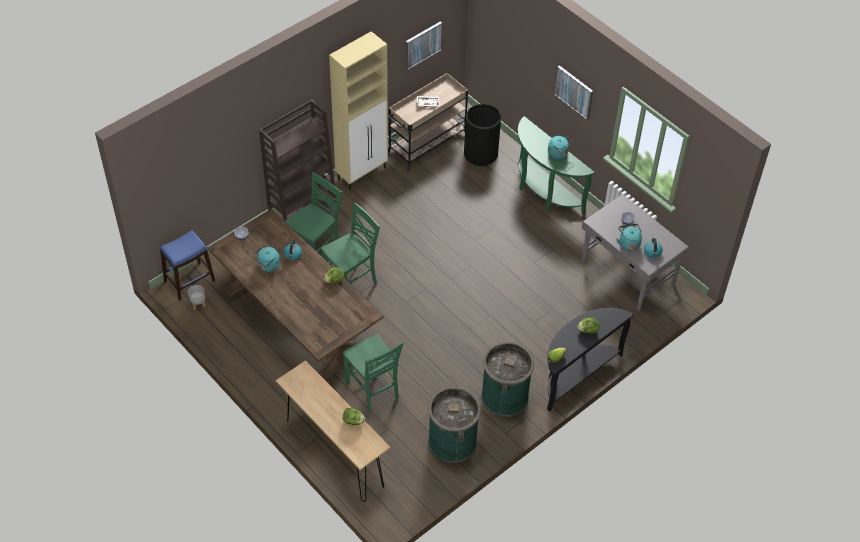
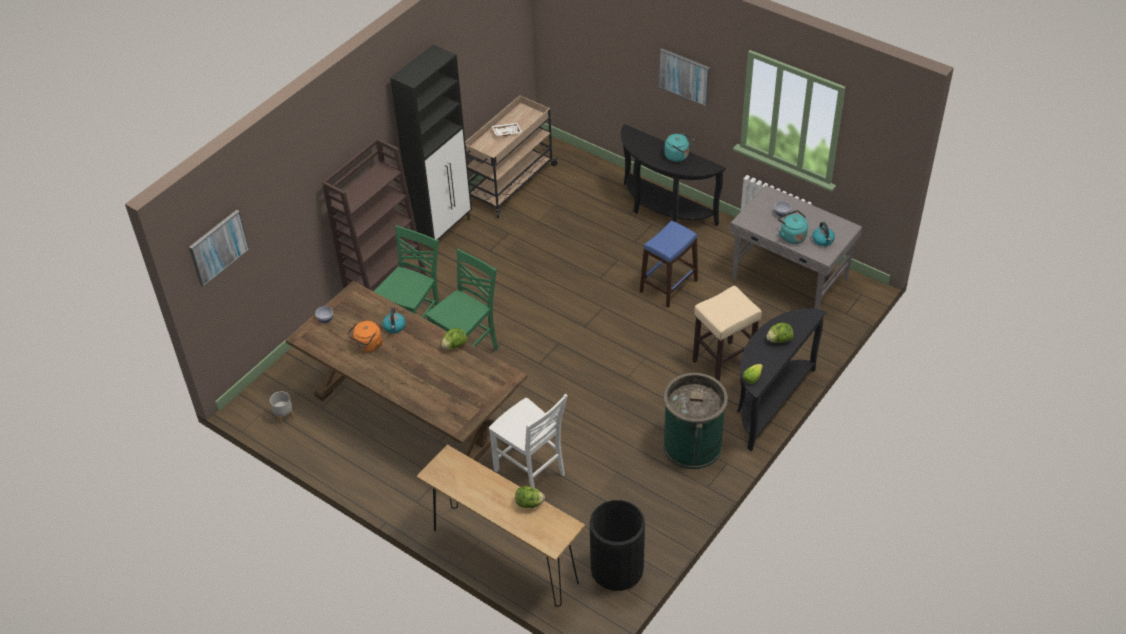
camera: 10 degrees left, 5 degrees down
(190, 281) = (266, 392): blue stool -> blue stool (669, 286)
(268, 266) = (367, 346): turquoise kettle -> orange kettle
(362, 173) = (444, 230): beige cabinet -> black cabinet
(373, 391) = (531, 473): green chair -> white chair
(422, 45) = (489, 61): picture -> picture (218, 247)
(452, 442) = (646, 511): green trash can -> none
(480, 154) = (577, 184): black trash can -> black trash can (617, 570)
(543, 193) = (663, 211): green console table -> black console table
(551, 333) = (723, 362): none -> beige stool

